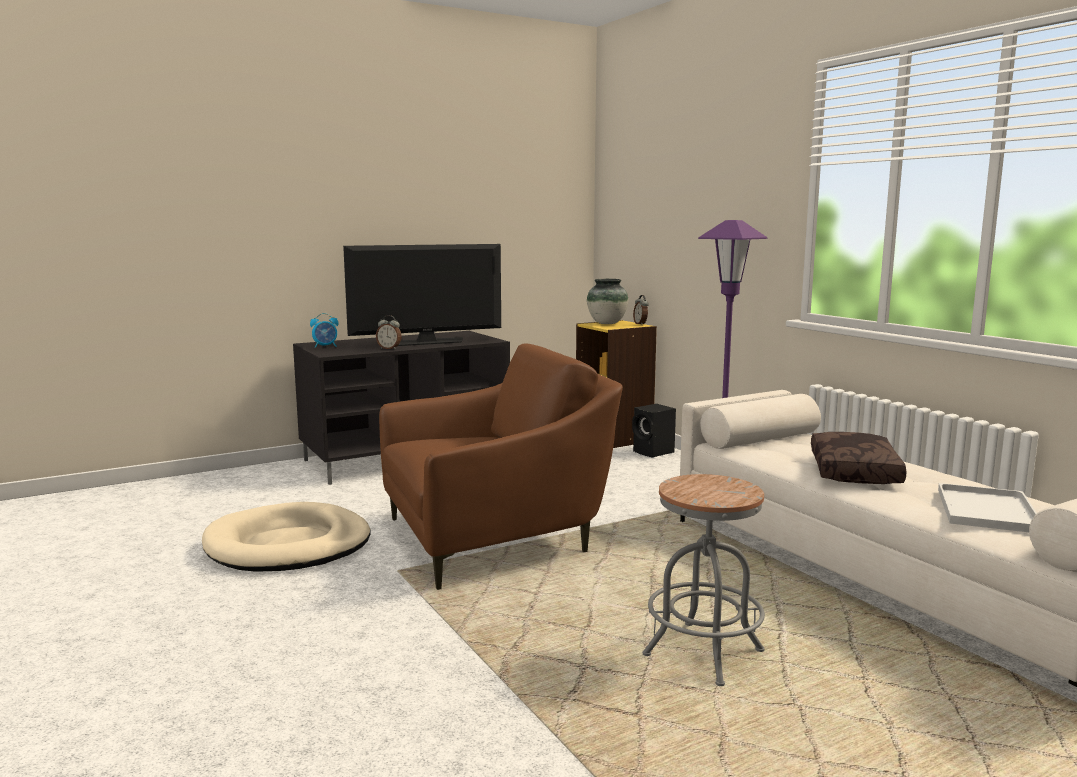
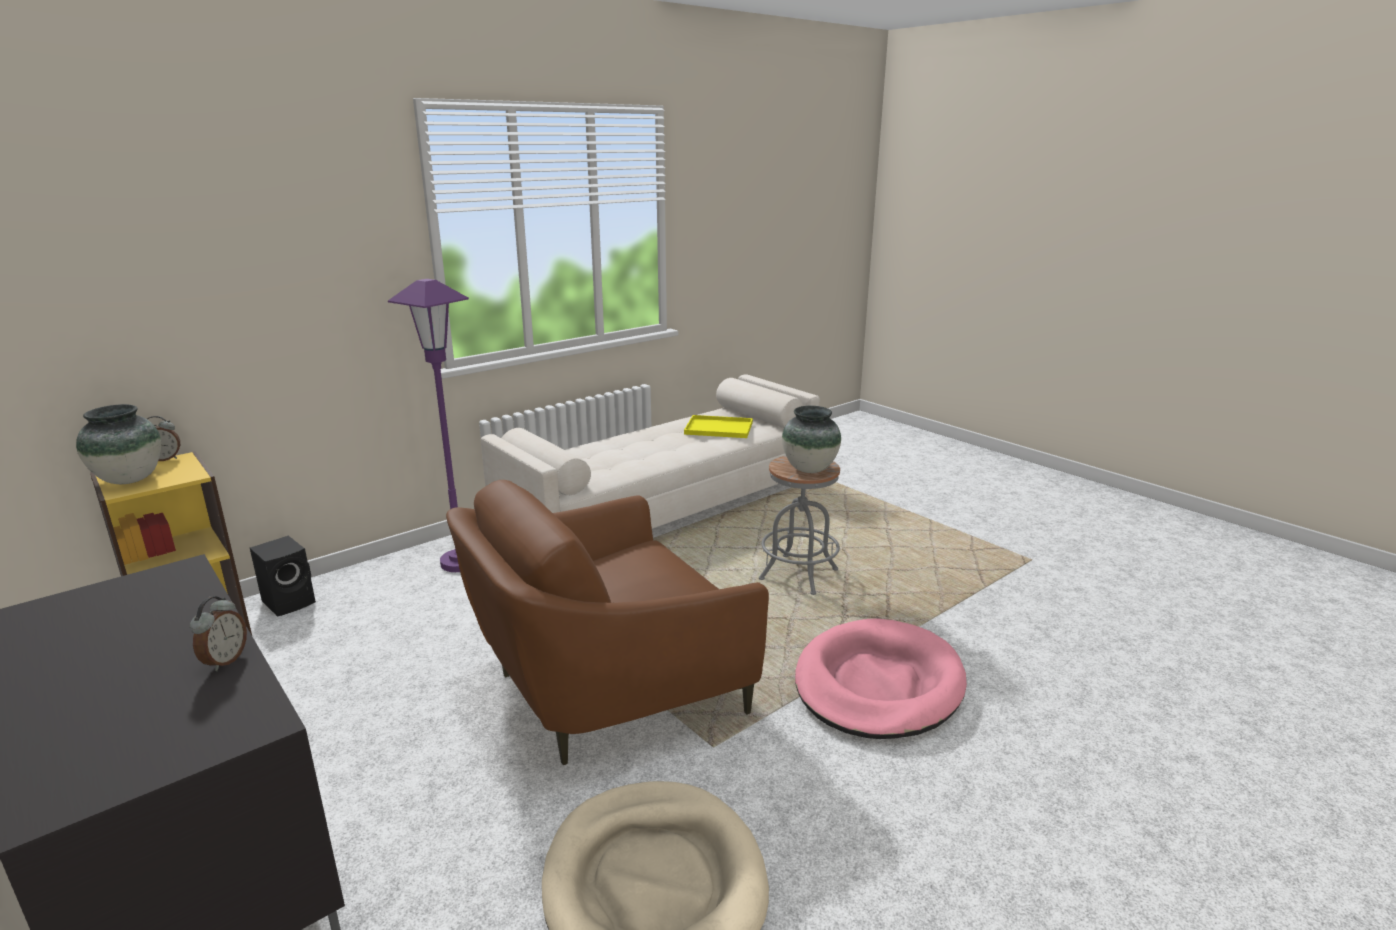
camera: 100 degrees left, 10 degrees up
(325, 346) = (126, 763): alarm clock -> none
(426, 342) = (153, 633): television -> none
(433, 663) = (878, 684): none -> pink dog bed
(496, 539) = (607, 689): brown armchair -> brown armchair turned 90 degrees counterclockwise
(700, 490) = (809, 469): none -> vase
(856, 471) = (645, 451): brown pillow -> none
(988, 511) = (720, 428): white tray -> yellow tray

